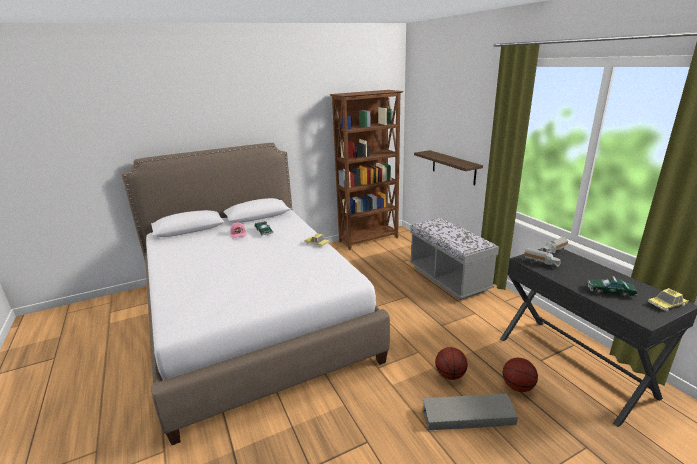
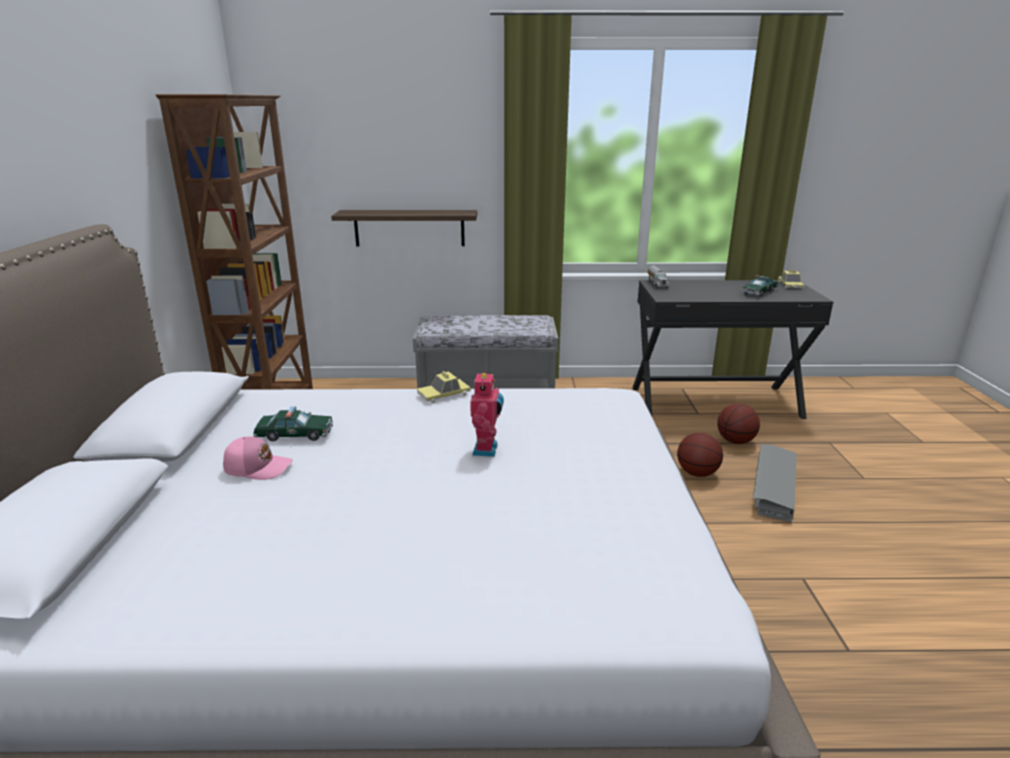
camera: 65 degrees left, 0 degrees up
(273, 264) = (487, 449): none -> toy robot
(541, 263) = (680, 295): toy truck -> none

